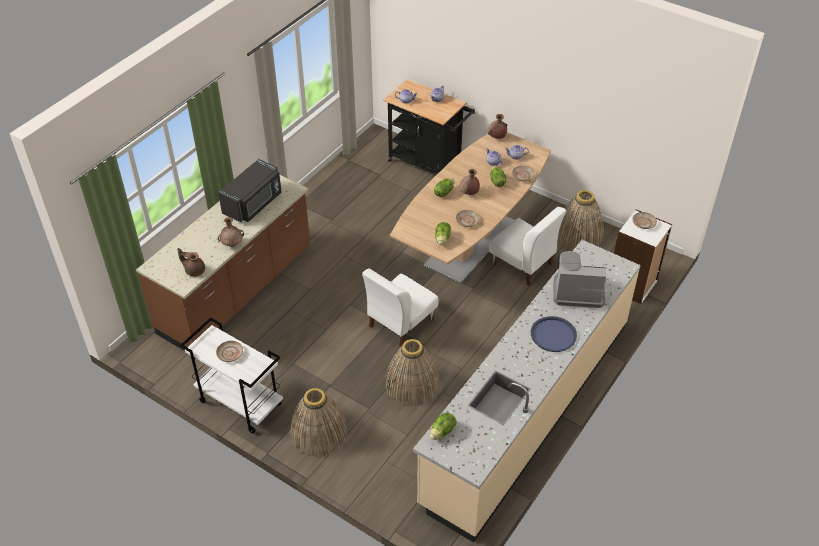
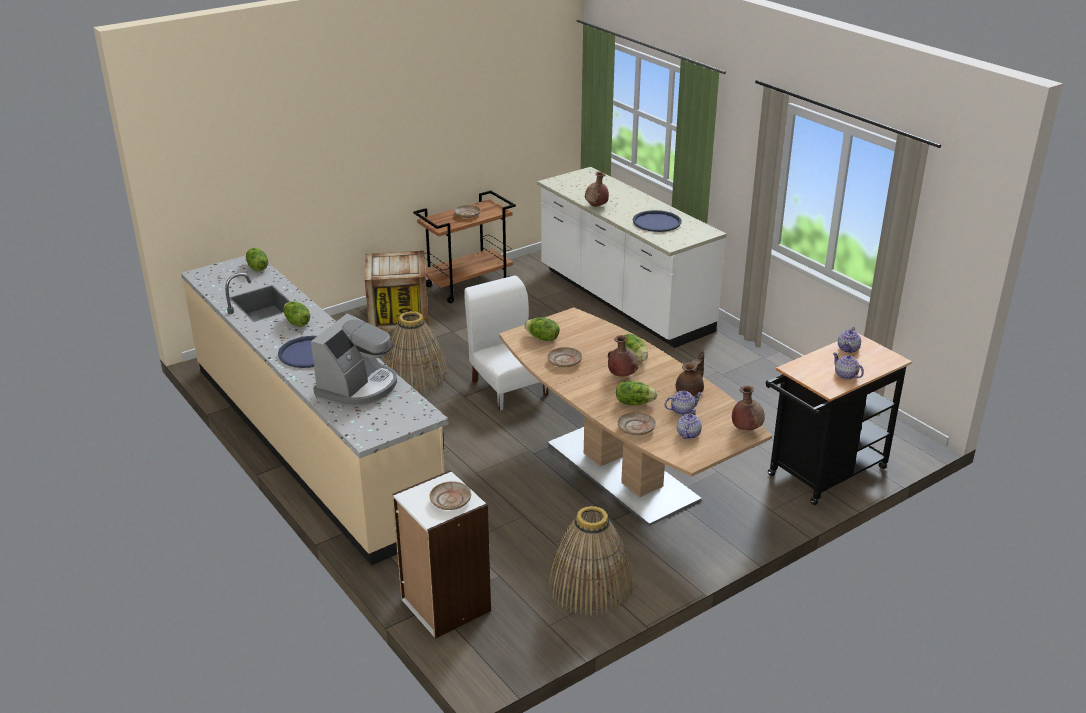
camera: 110 degrees right, 15 degrees down
(194, 270) = (569, 187): brown teapot -> brown teapot (690, 391)
(237, 291) = (623, 301): brown counter -> white counter
(239, 403) = (468, 285): white cart -> brown cart
(254, 204) = (657, 222): black microwave -> blue tray
(318, 433) = (398, 317): basket -> crate
(517, 360) = (296, 323): none -> lettuce
(523, 264) = (553, 507): white chair -> none

